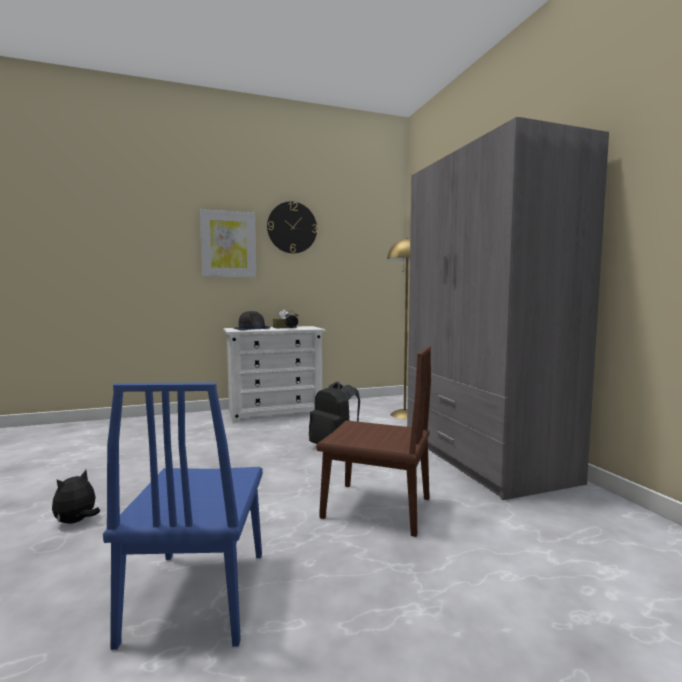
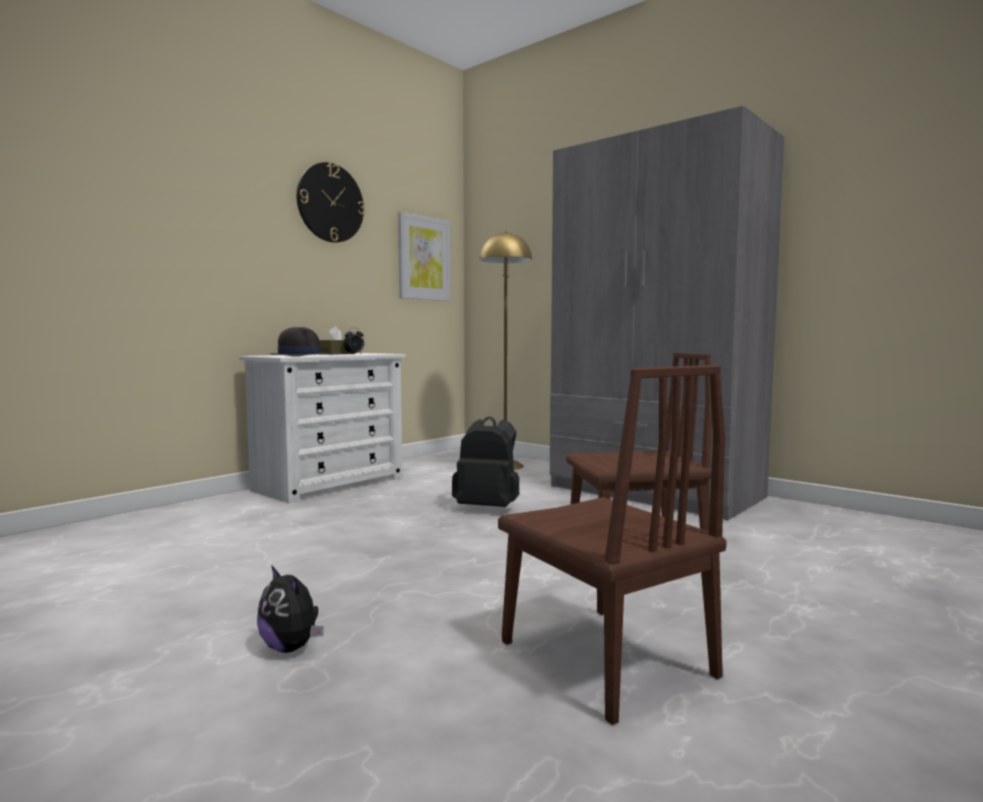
camera: 30 degrees left, 0 degrees up
(77, 522) = (291, 647): plush toy -> plush toy turned 45 degrees counterclockwise
(198, 594) = (605, 658): blue chair -> brown chair
(228, 244) = (241, 219): picture -> picture (424, 258)

